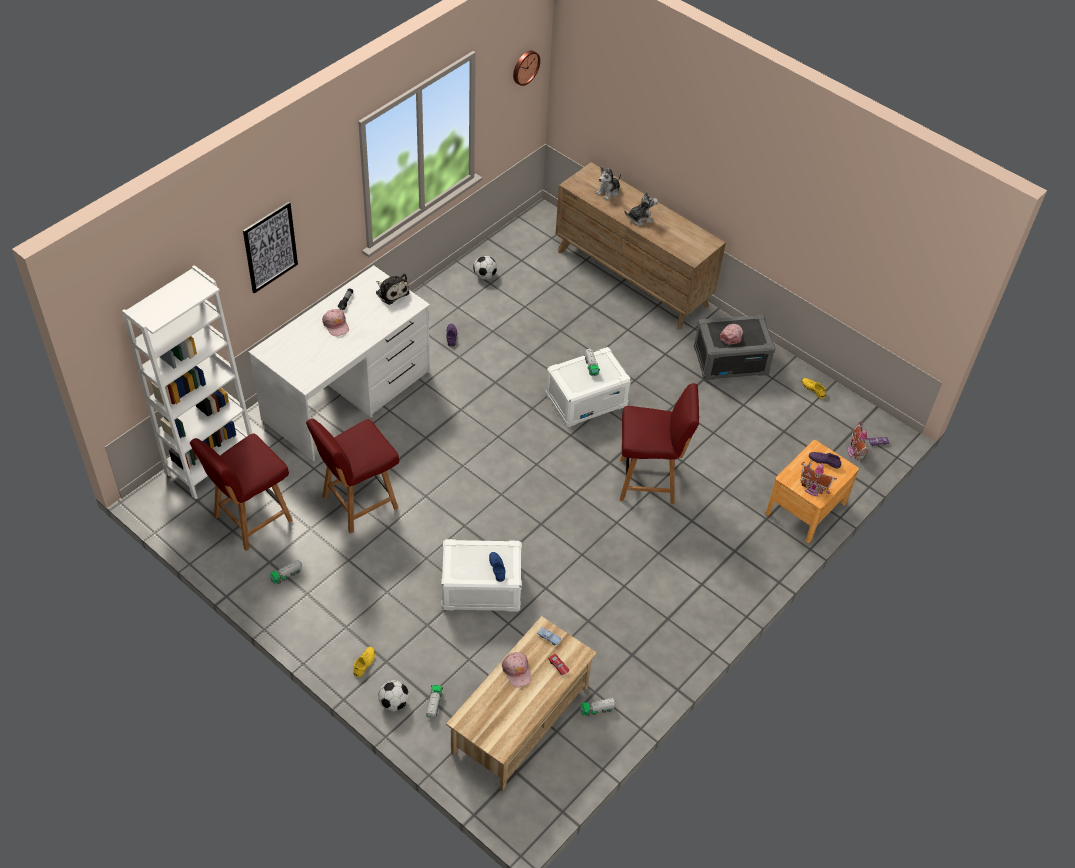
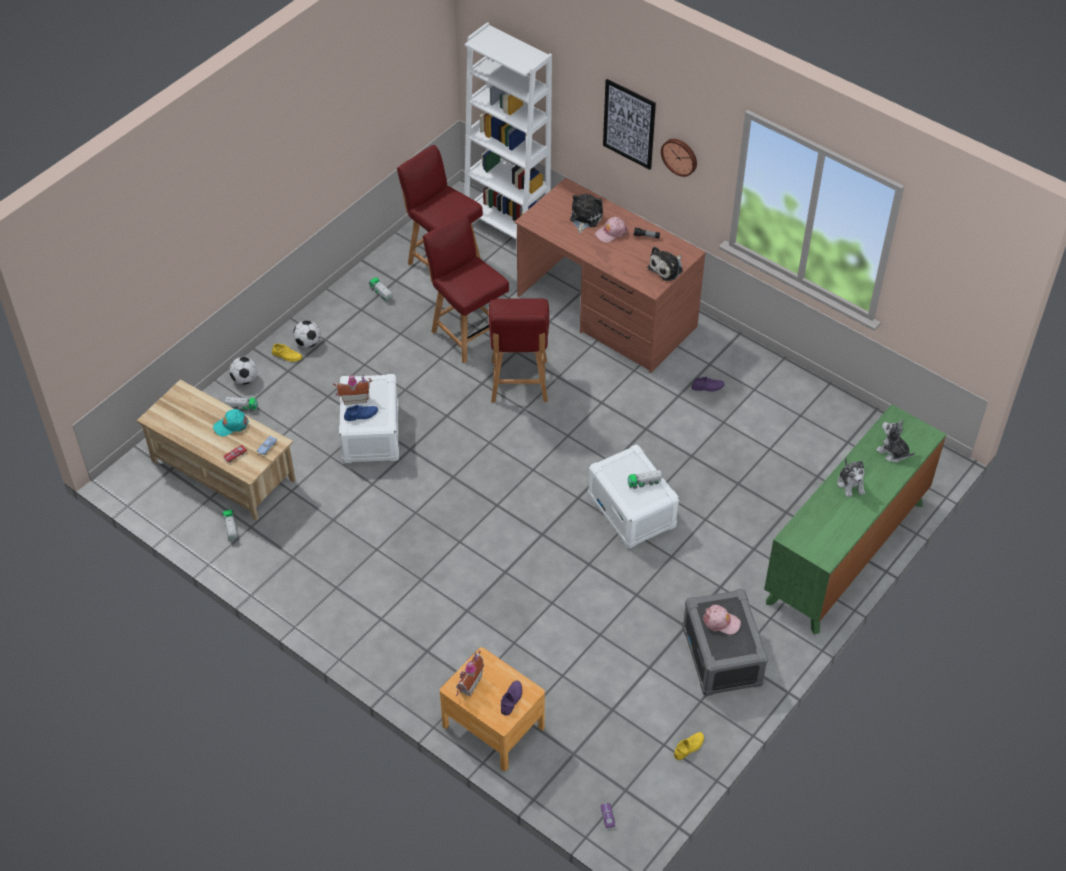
camera: 90 degrees right, 0 degrees up
(311, 342) = (585, 218): none -> plush toy
(347, 396) = (606, 312): white desk -> brown desk
(485, 276) = (811, 410): football -> football (308, 343)
(517, 671) = (231, 425): pink cap -> turquoise cap
(525, 67) = (972, 278): wall clock -> wall clock (680, 156)
(632, 278) = (845, 553): brown dresser -> green dresser
(649, 481) = (519, 570): red chair -> red chair (519, 382)
(855, 451) = (589, 788): toy house -> toy house (354, 398)

